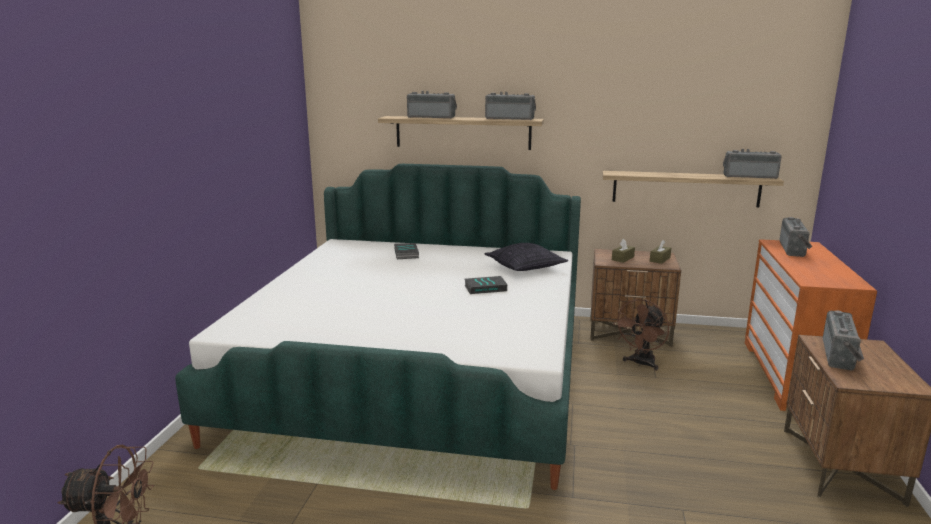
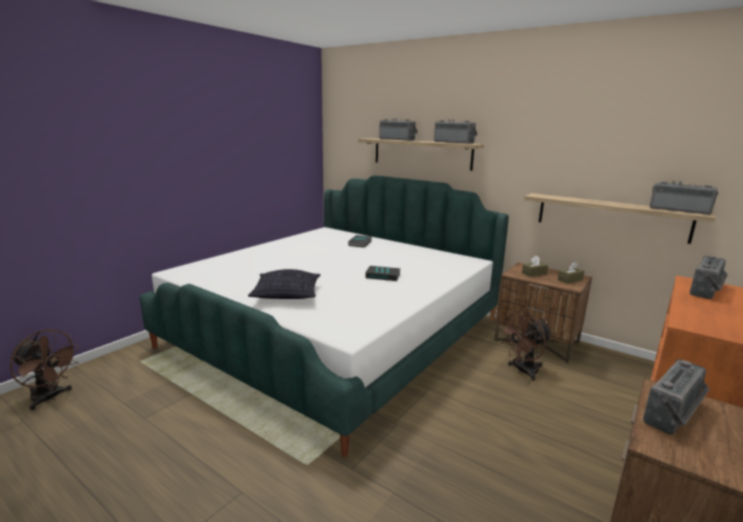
camera: 25 degrees right, 0 degrees up
(525, 268) = (435, 266): pillow -> pillow (286, 295)

